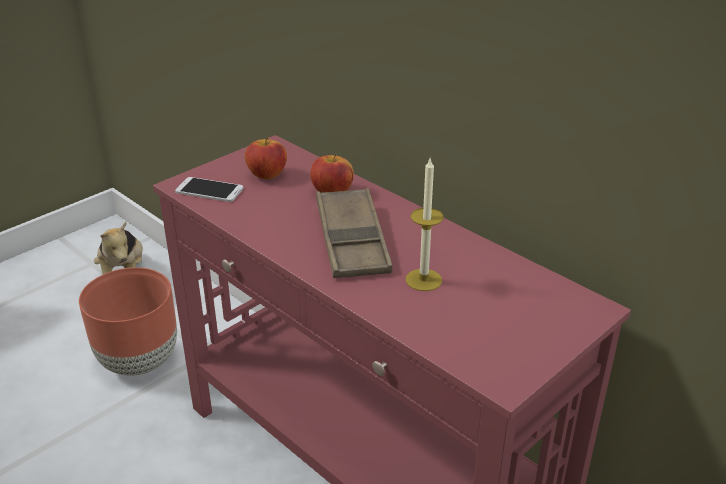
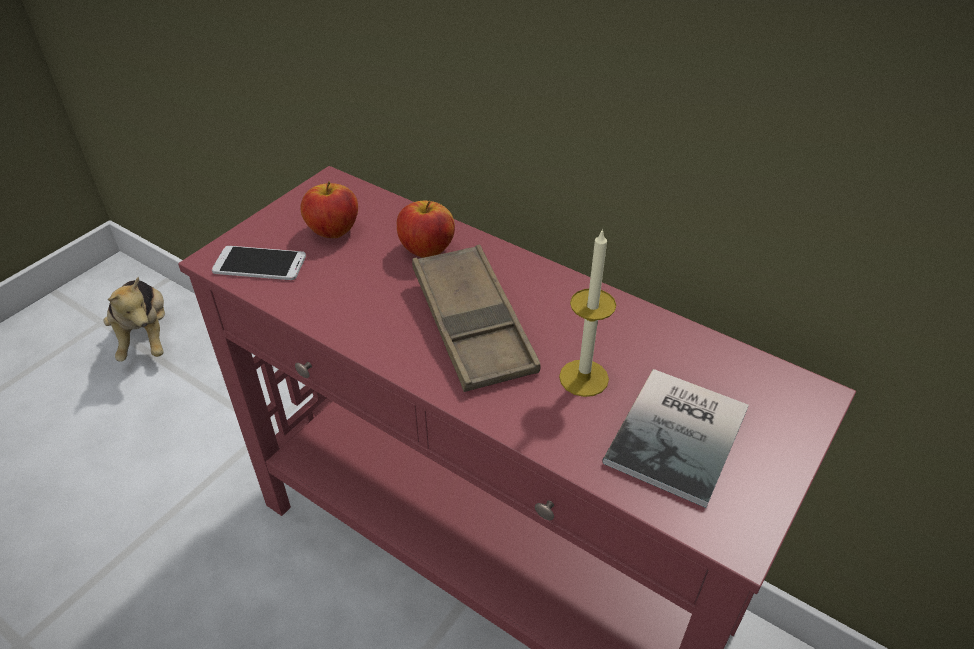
camera: 10 degrees left, 10 degrees up
(140, 361) = (187, 449): brown planter -> none
(485, 320) = (682, 435): none -> book

